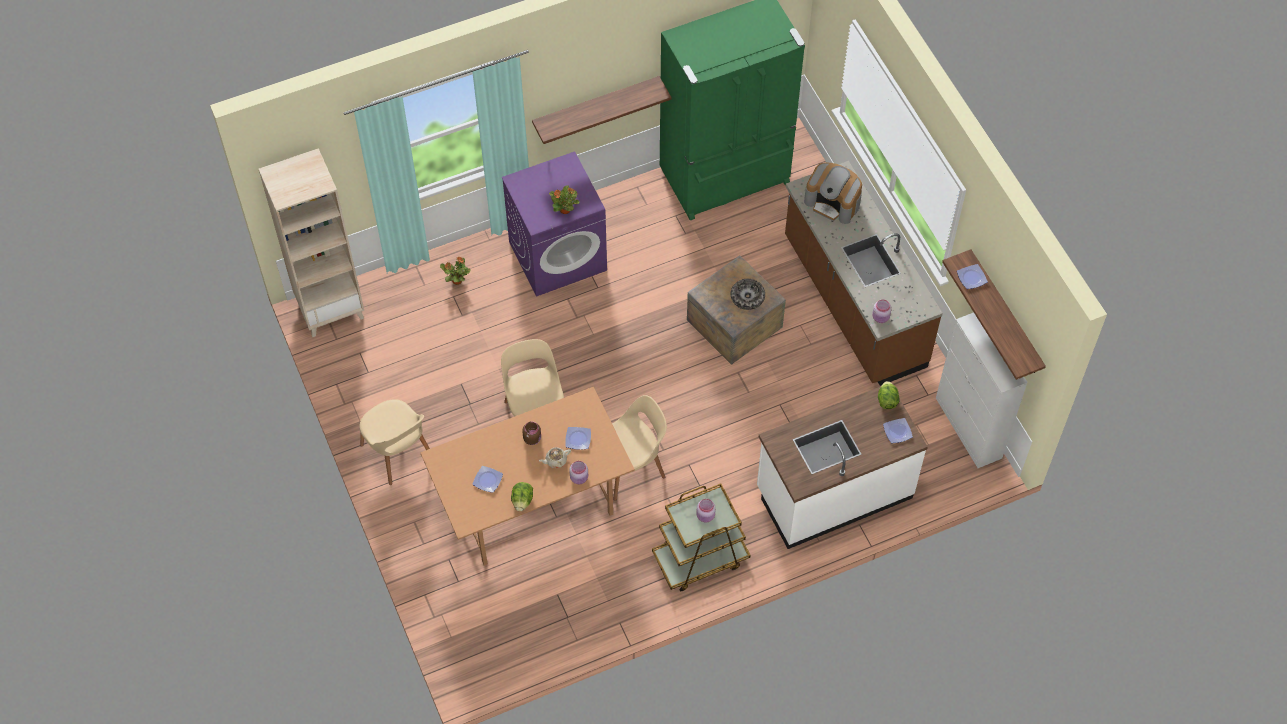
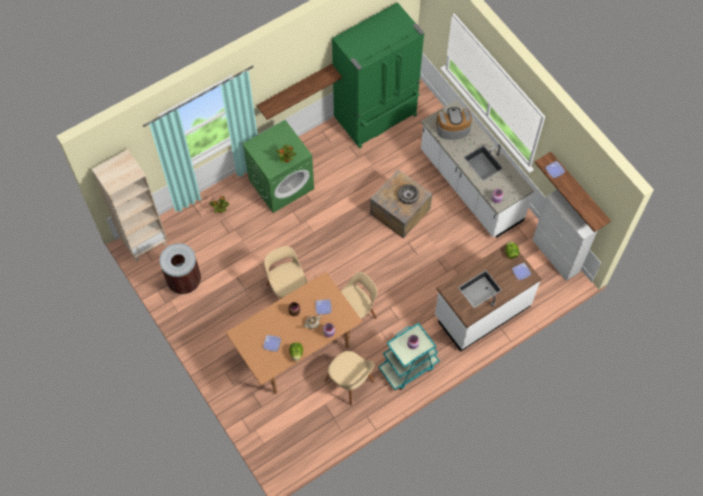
camera: 10 degrees left, 5 degrees up
(379, 376) = (184, 281): none -> brown trash can
(398, 453) = (206, 329): beige chair -> beige chair (350, 382)
(558, 255) = (281, 184): purple washing machine -> green washing machine
(700, 558) = (408, 366): brown cart -> turquoise cart
(833, 202) = (453, 128): coffee machine -> coffee machine turned 150 degrees clockwise
(853, 303) = (470, 186): brown counter -> white counter

